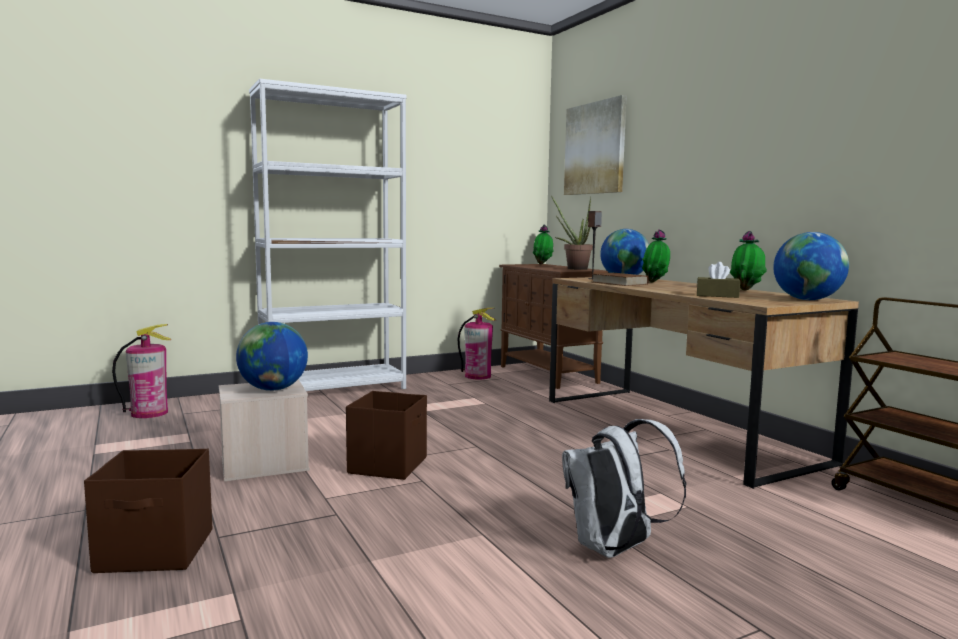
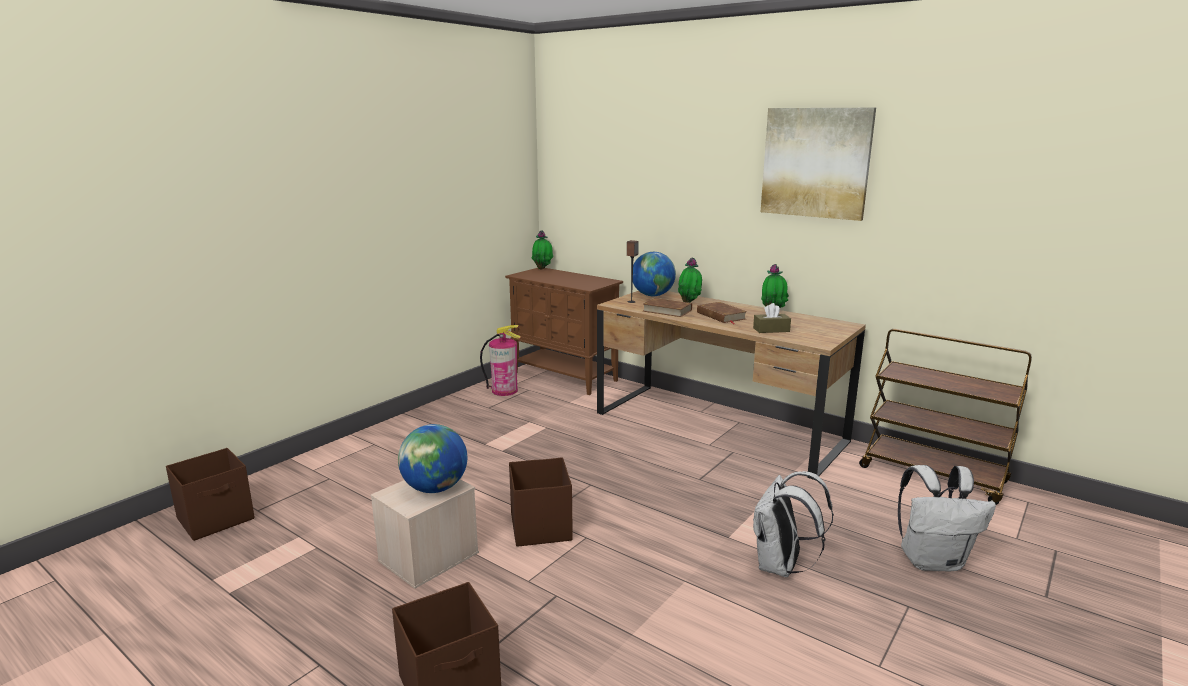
camera: 25 degrees left, 10 degrees up
(149, 413) = (217, 519): fire extinguisher -> brown storage box
(334, 389) = (384, 438): white bookcase -> none
(573, 268) = (588, 280): potted plant -> none
(595, 148) = (598, 162): picture -> picture (815, 163)
(674, 288) = (721, 316): none -> brown book
(807, 300) = (835, 328): globe -> none
(852, 594) = (932, 561): none -> white backpack

